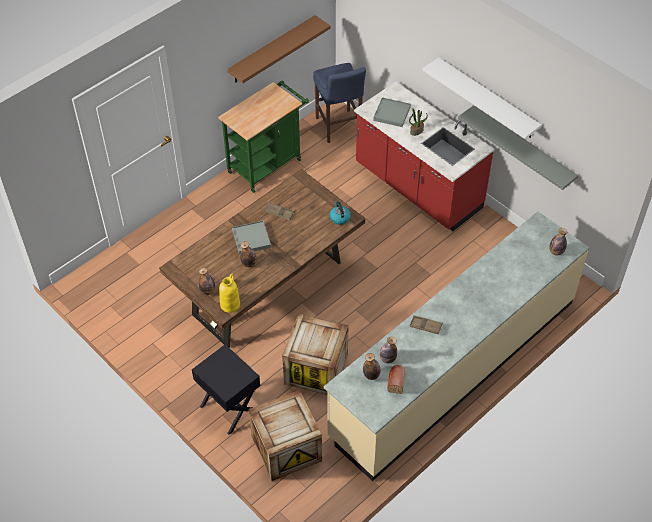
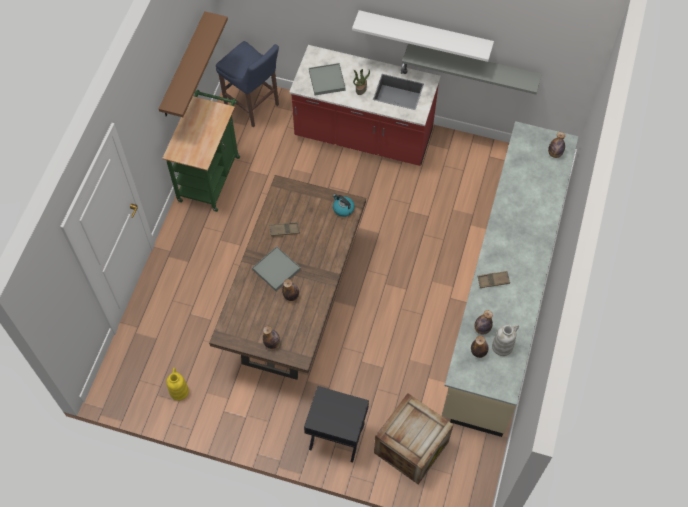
camera: 30 degrees left, 10 degrees up
(230, 304) = (301, 346): yellow vase -> yellow vase (179, 391)
(316, 369) = (388, 358): crate -> none
(396, 381) = (502, 346): bread -> white vase

